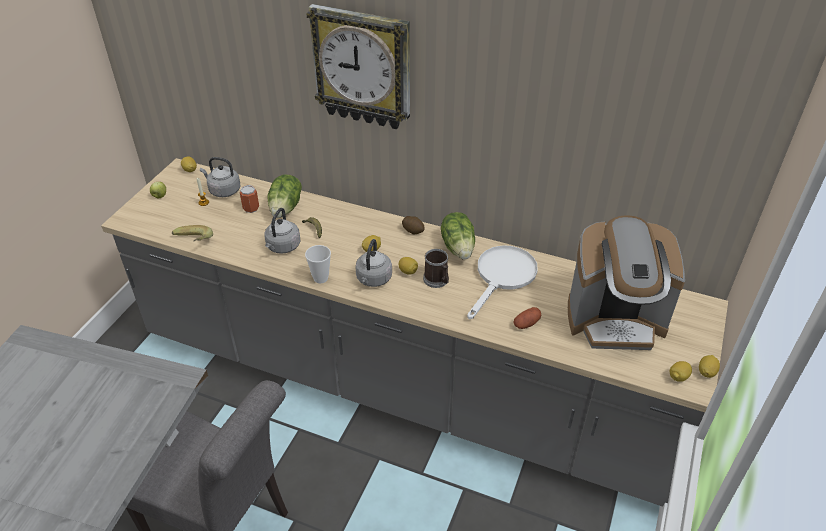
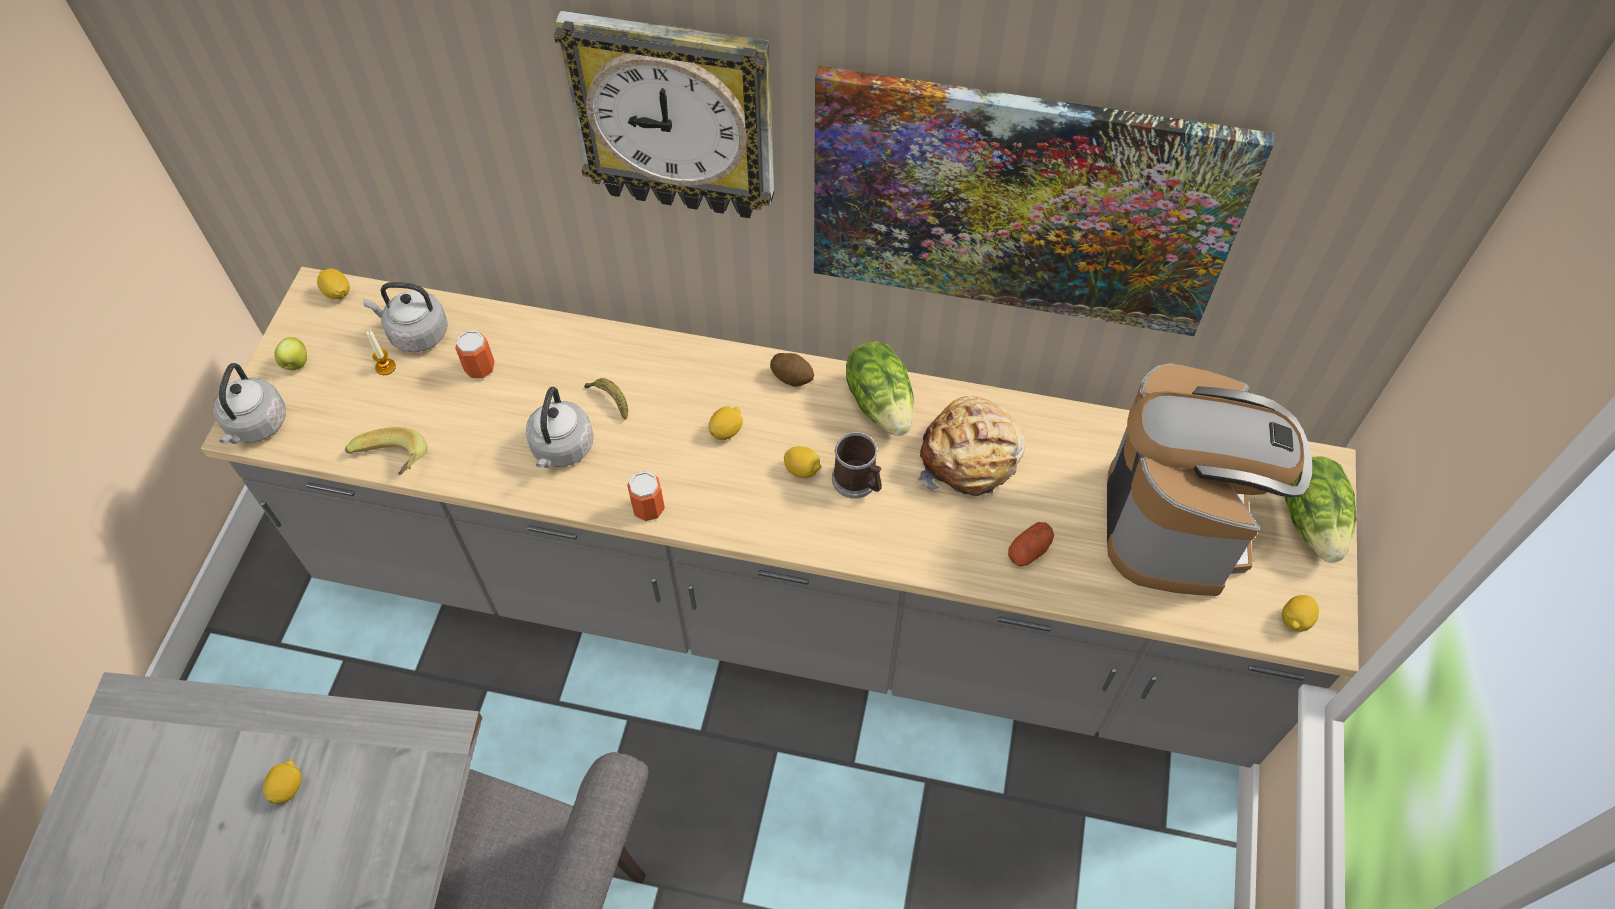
camera: 10 degrees left, 15 degrees up
(286, 208) = (546, 358): lettuce -> lettuce (1312, 521)
(320, 278) = (648, 508): cup -> can
(373, 279) = (744, 497): grey kettle -> grey kettle (256, 426)
(502, 277) = (970, 457): white frying pan -> bread
(535, 124) = (1020, 204): none -> picture
(615, 320) = (1176, 521): coffee machine -> coffee machine turned 75 degrees counterclockwise
(706, 372) = (1339, 602): lemon -> lemon (288, 787)

